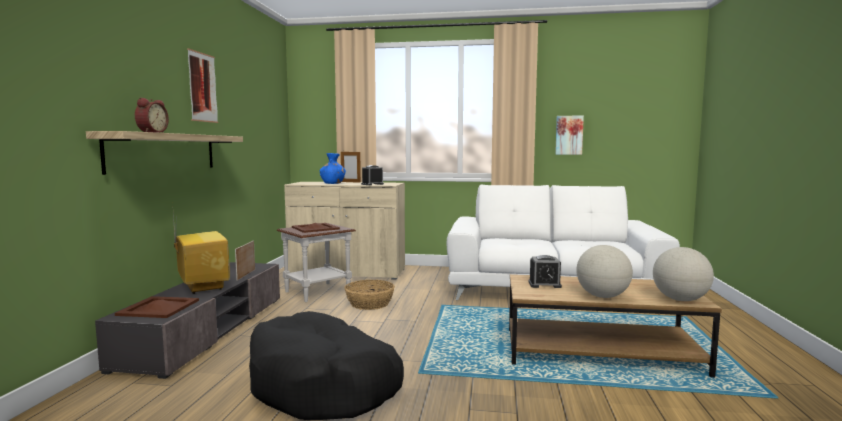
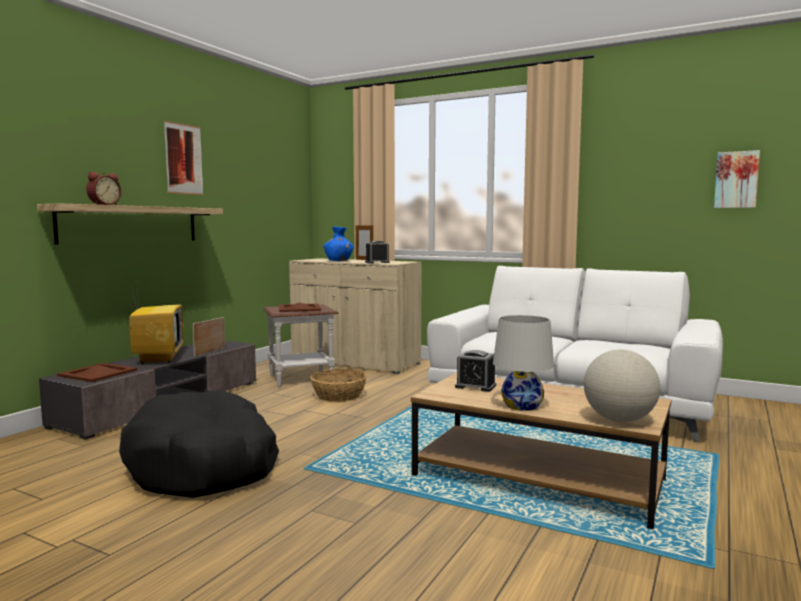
camera: 20 degrees right, 0 degrees up
(569, 135) = (626, 203): picture -> picture (736, 180)
(603, 296) = (522, 406): globe -> white table lamp

